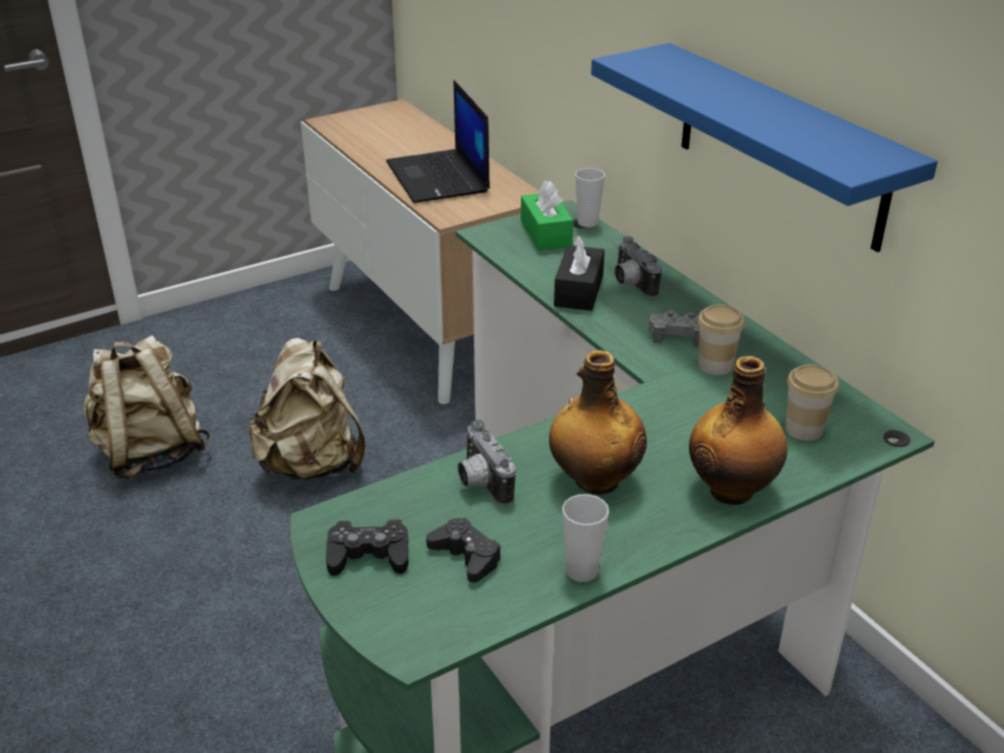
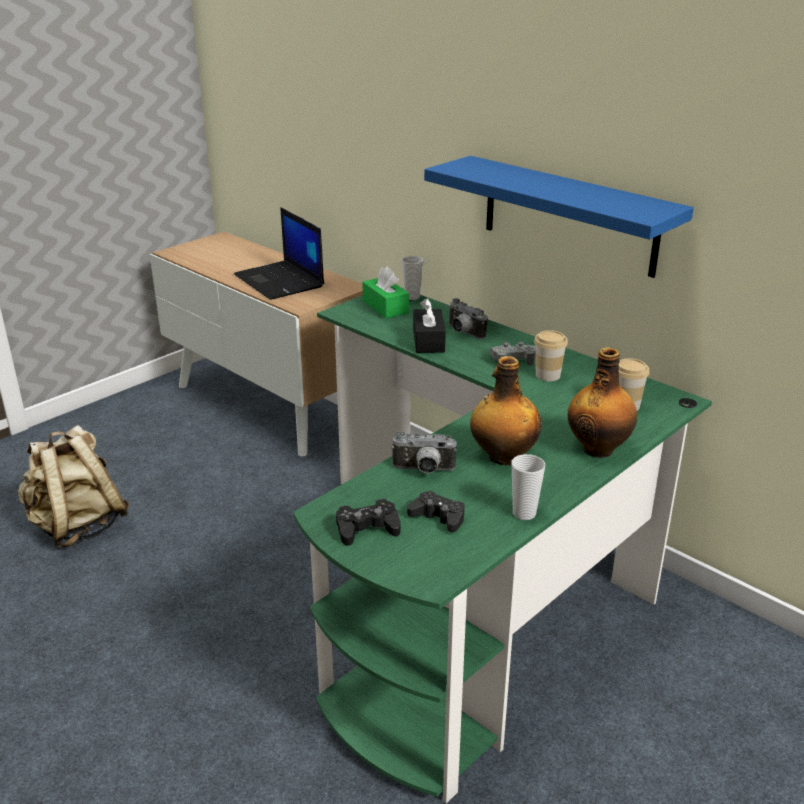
camera: 15 degrees left, 5 degrees down
(312, 464) = (216, 514): beige backpack -> none
(480, 483) = (423, 470): camera -> camera turned 45 degrees counterclockwise

